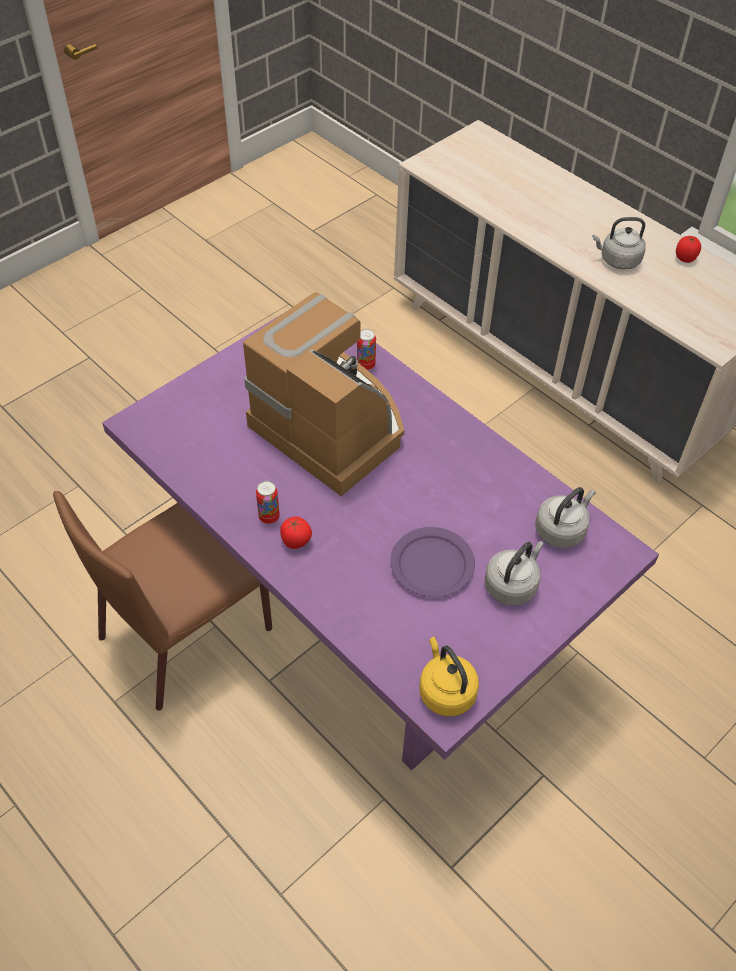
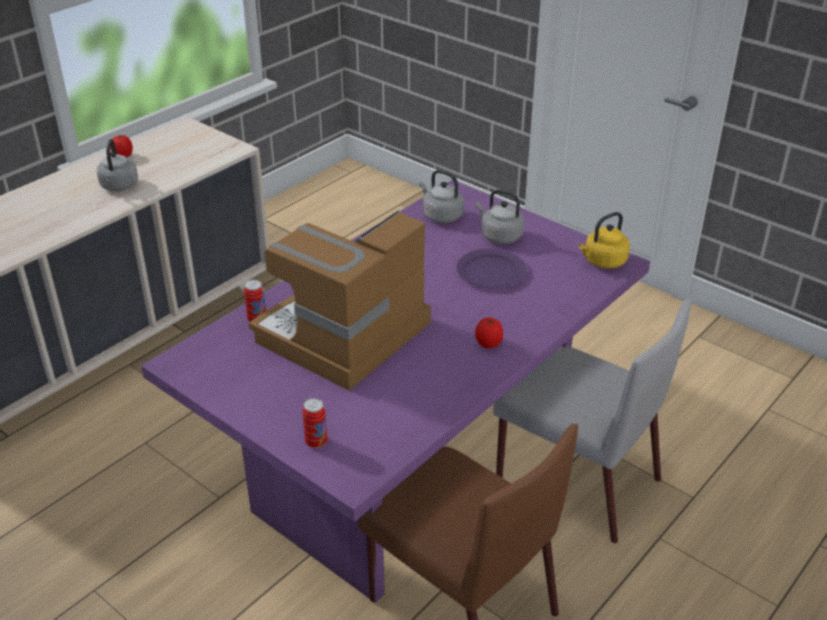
camera: 95 degrees left, 15 degrees down
(269, 517) = (464, 363): can -> can (316, 442)
(325, 766) = (575, 480): none -> grey chair

